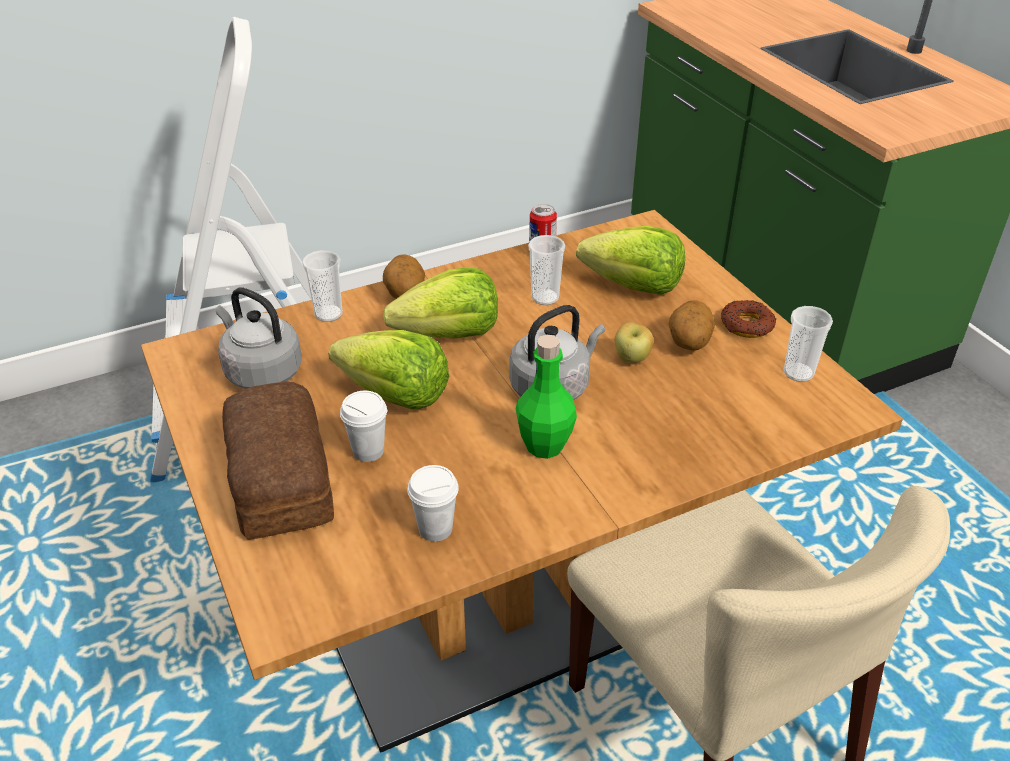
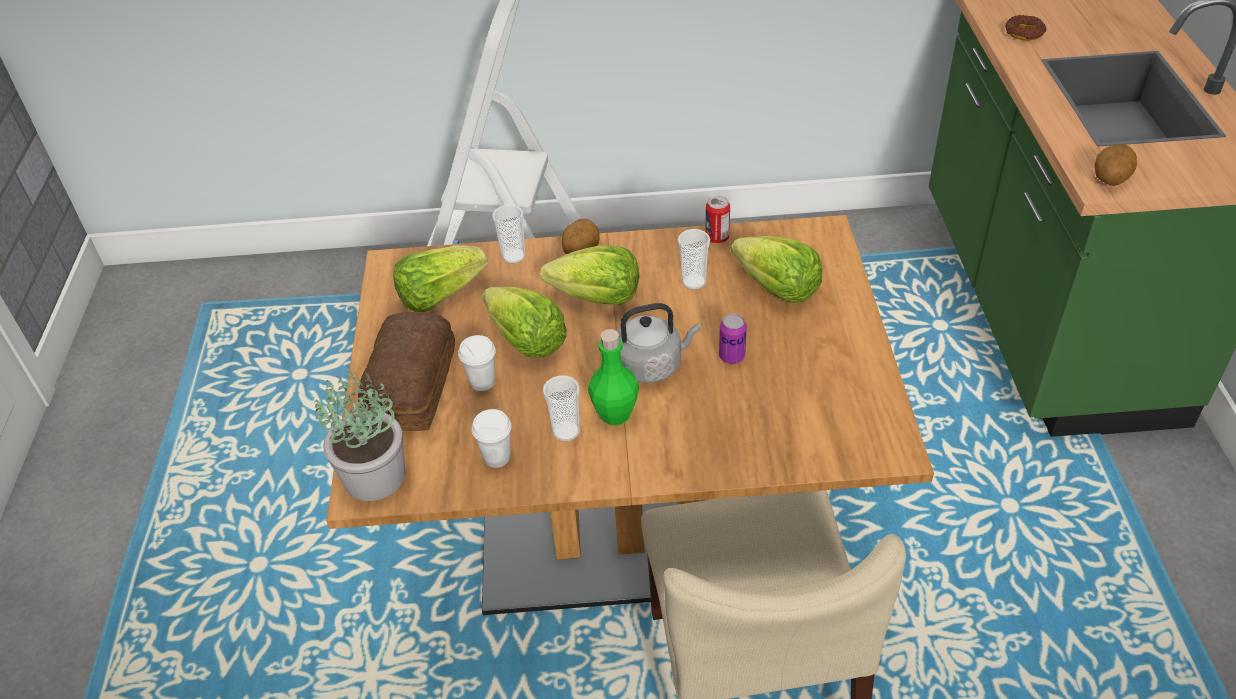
camera: 25 degrees right, 5 degrees up
(261, 371) = (439, 295): grey kettle -> lettuce
(291, 593) = (376, 476): none -> potted plant
(632, 359) = (732, 356): apple -> can
(688, 343) = (789, 354): potato -> potato (1109, 180)
(747, 325) = (853, 350): donut -> donut (1024, 33)
(798, 373) = (868, 406): cup -> cup (566, 431)

